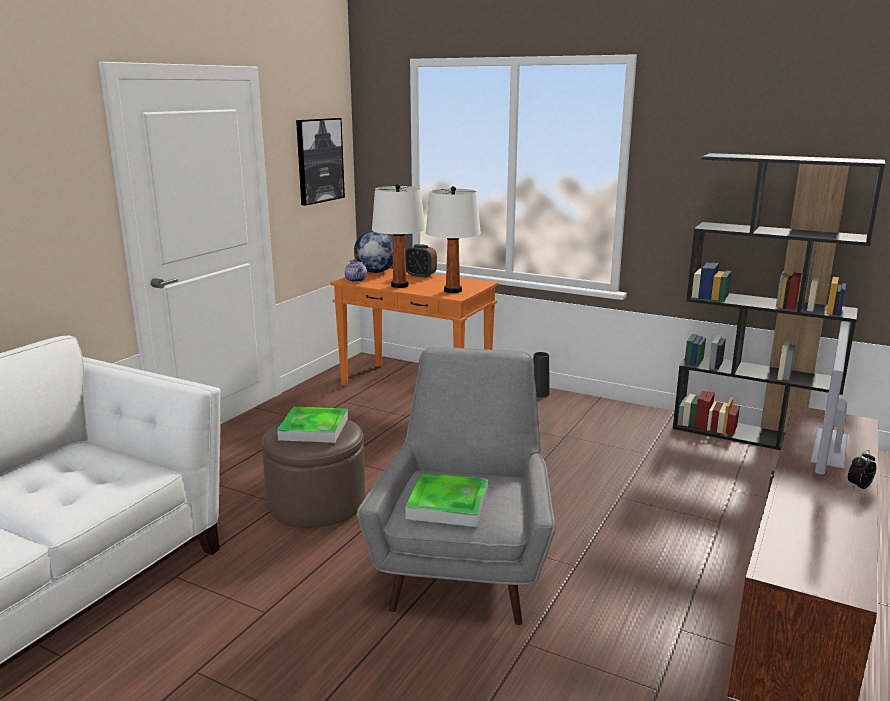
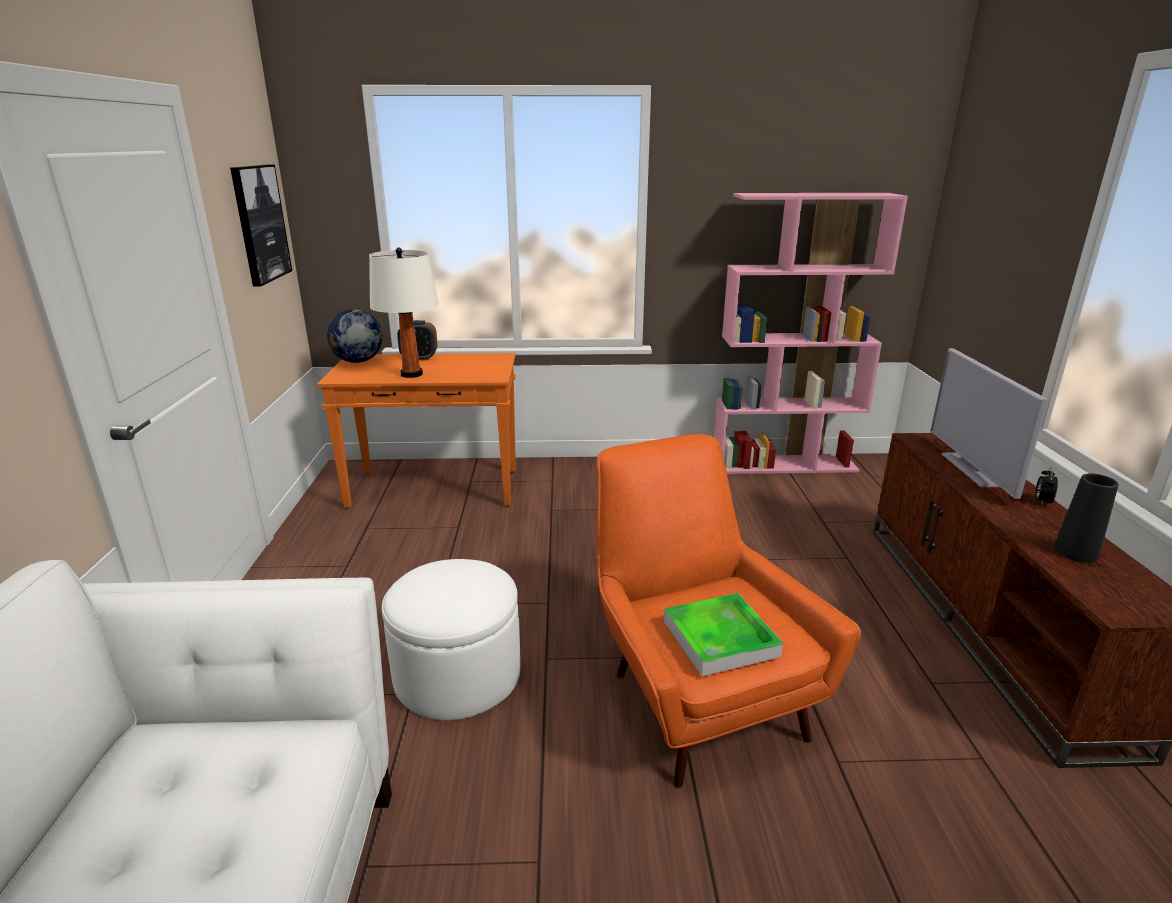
camera: 30 degrees left, 5 degrees up
(314, 429) = (451, 586): tray -> none
(316, 502) = (457, 674): brown ottoman -> white ottoman
(356, 280) = (349, 376): teapot -> none
(452, 290) = (481, 371): white table lamp -> none
(465, 566) = (694, 693): grey armchair -> orange armchair
(539, 393) = (570, 466): black vase -> black vase (1075, 552)
(752, 435) = (784, 464): black bookcase -> pink bookcase

